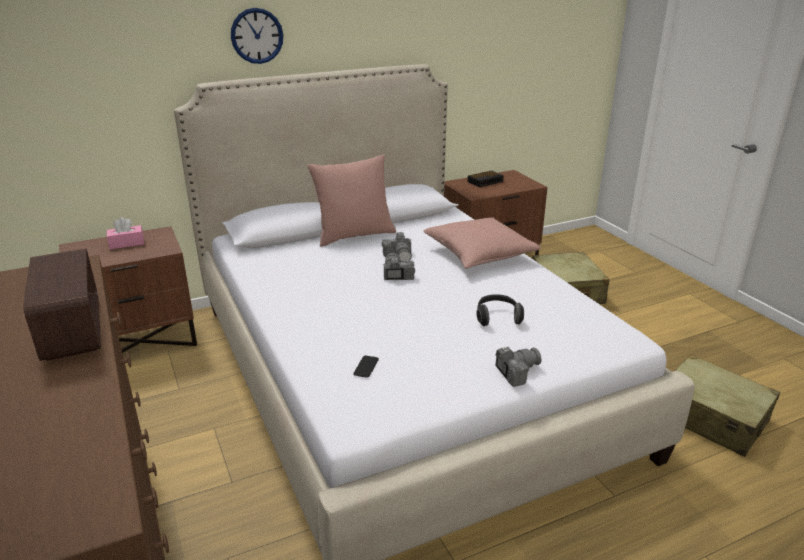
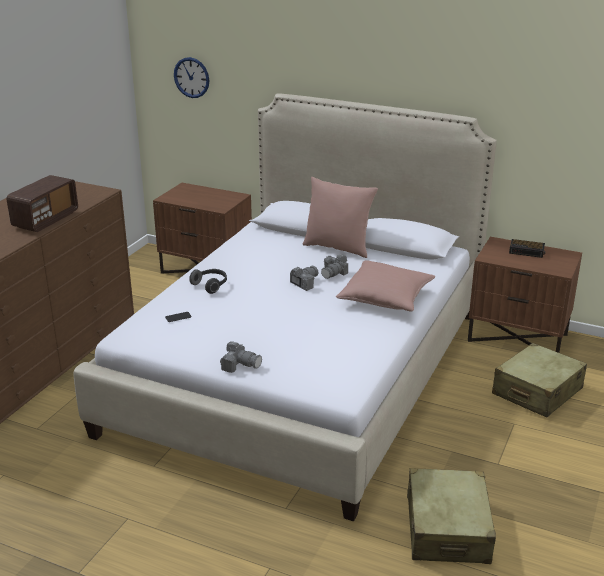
camera: 50 degrees right, 0 degrees up
(126, 243) = (210, 195): pink tissue box -> none
(257, 36) = (332, 65): wall clock -> wall clock (191, 77)
(497, 317) = (300, 336): headphones -> headphones (210, 285)

